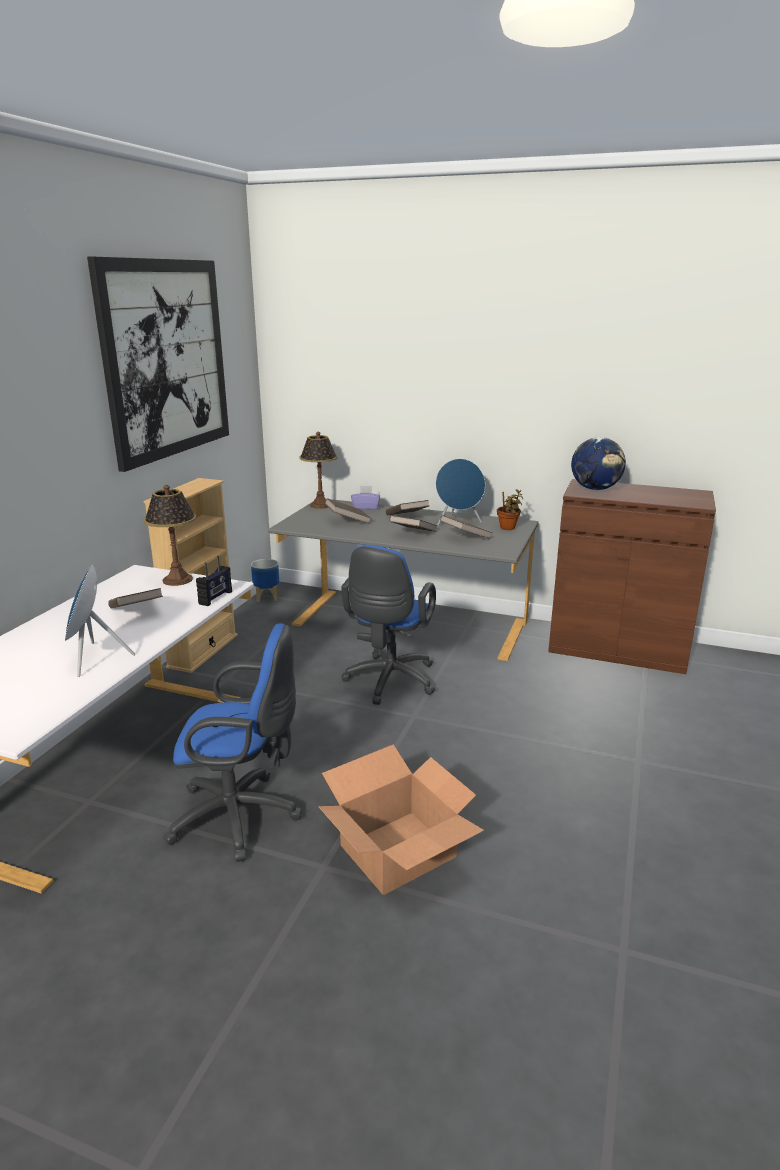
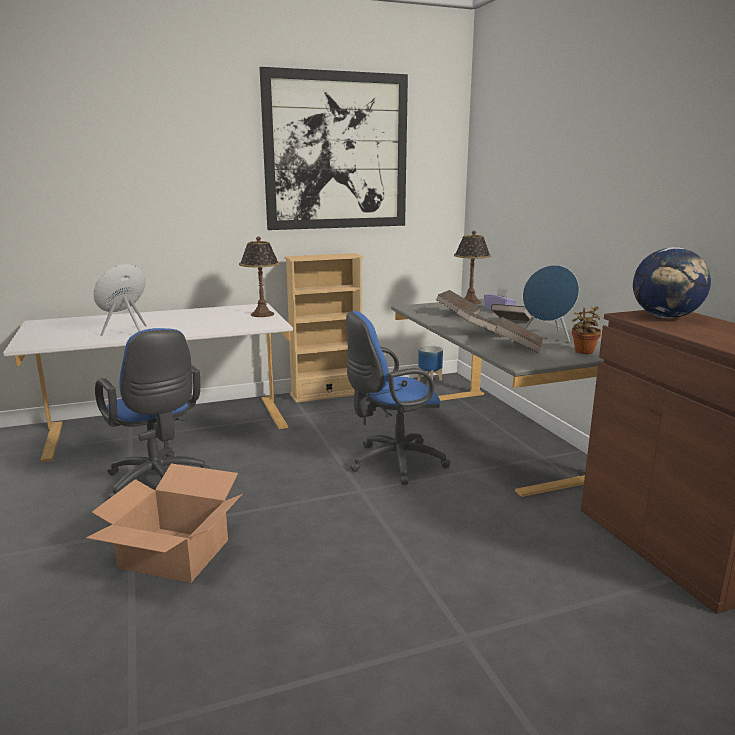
camera: 50 degrees right, 5 degrees down
(136, 612) = (200, 321): brown book -> none
(216, 598) = (250, 327): radio -> none

